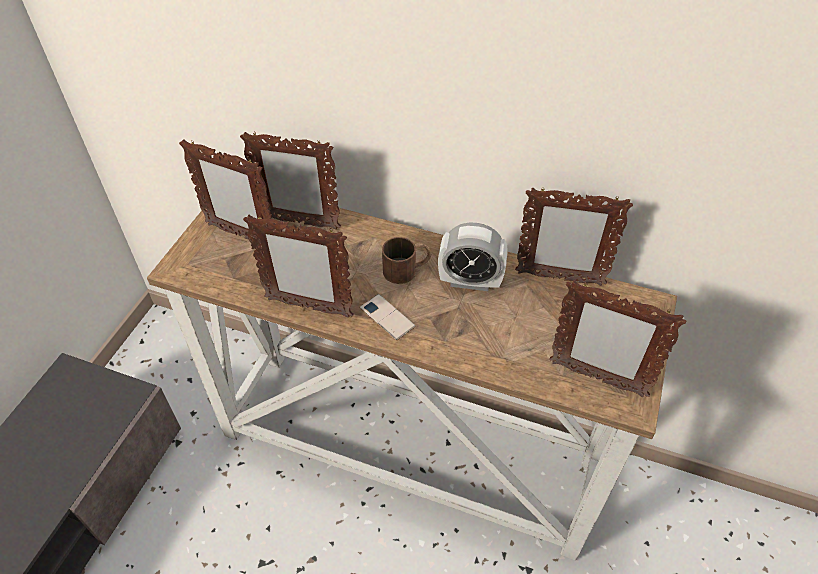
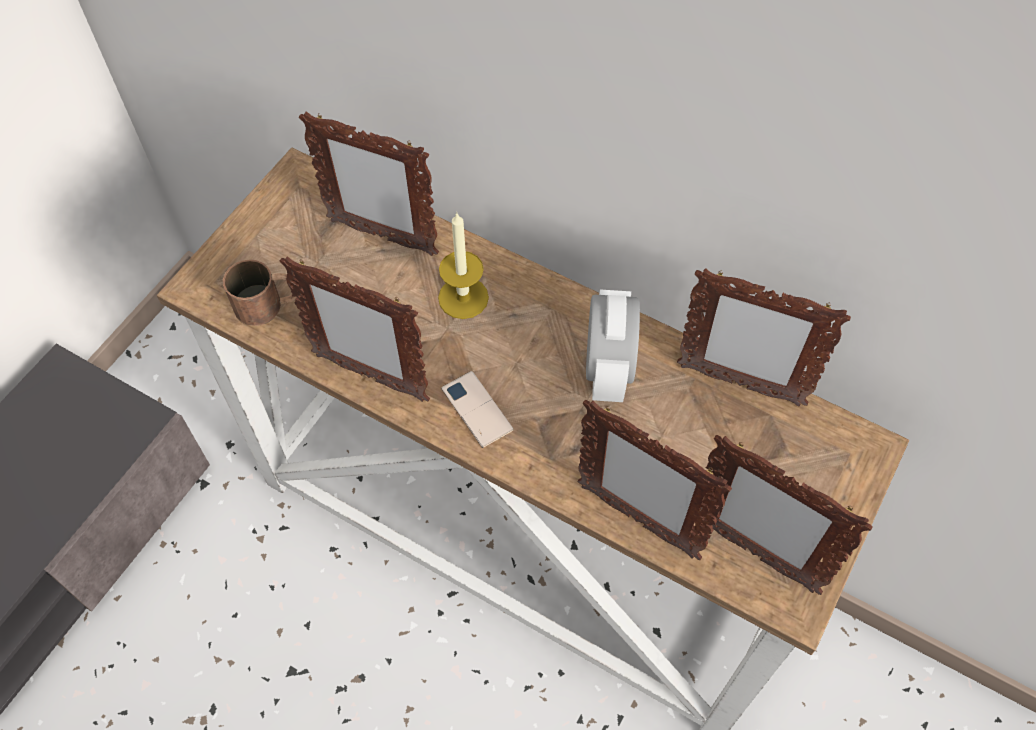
camera: 10 degrees right, 10 degrees up
(241, 236) = (295, 247): picture frame -> picture frame (637, 520)
(363, 251) = (463, 297): none -> candle
(407, 269) = (521, 336): brown mug -> brown mug (269, 304)
(470, 281) = (607, 370): alarm clock -> alarm clock turned 105 degrees counterclockwise

